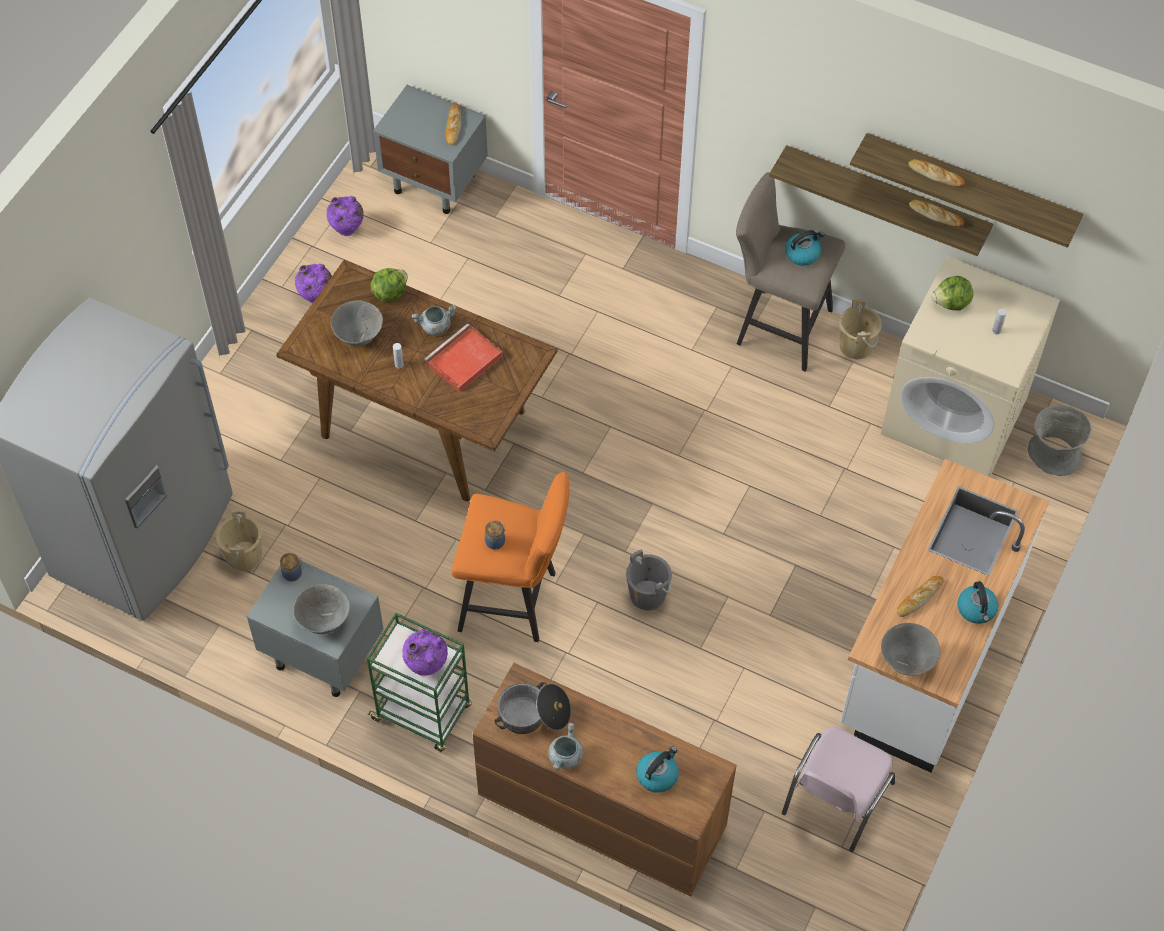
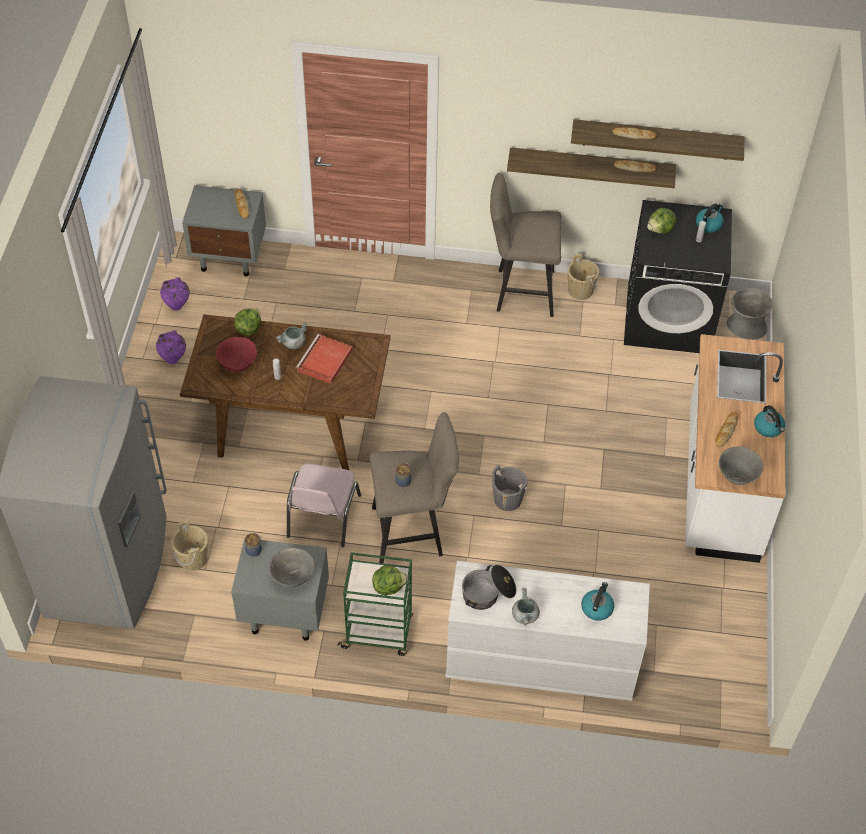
camera: 20 degrees left, 5 degrees down
(358, 335) = (237, 364): grey bowl -> red bowl
(426, 668) = (388, 586): purple vase -> lettuce
(515, 601) = (413, 532): orange stool -> beige stool
(600, 811) = (539, 662): brown dresser -> white dresser
(802, 253) = (537, 226): kettle -> kettle (708, 224)
(835, 799) = (702, 601): pink chair -> pink chair (322, 517)
(955, 415) = (669, 319): beige washing machine -> black washing machine

